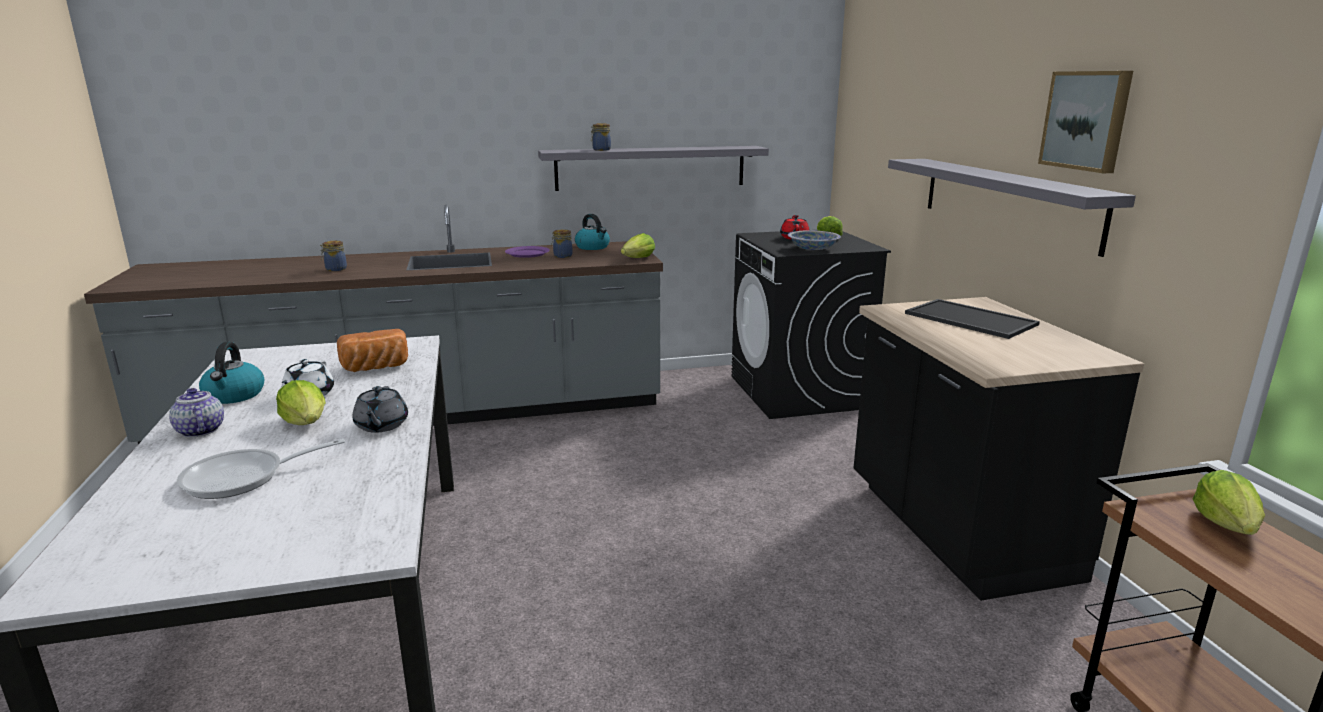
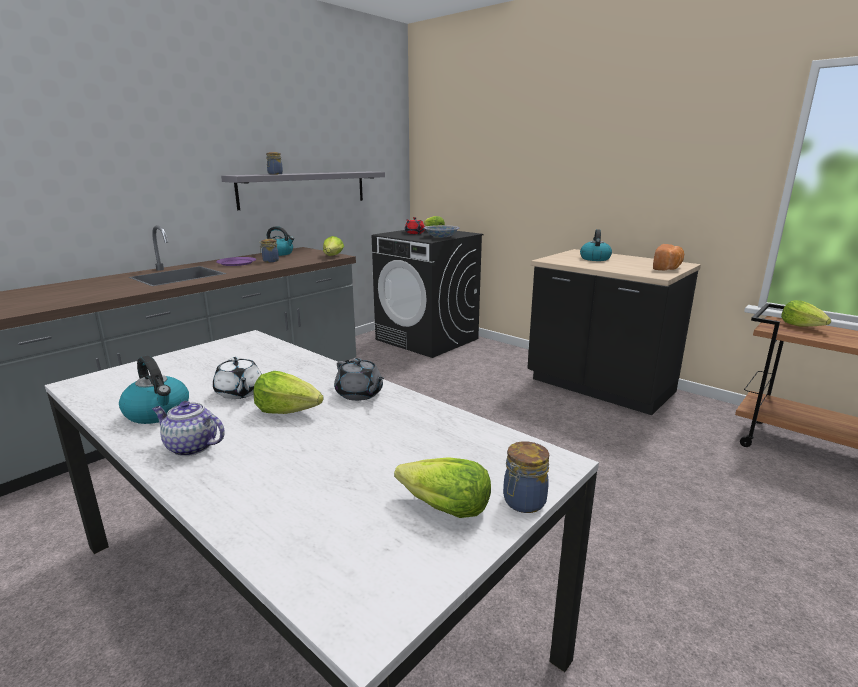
camera: 35 degrees left, 0 degrees up
(230, 545) = (444, 508): none -> lettuce
(243, 478) = (332, 463): frying pan -> none
(335, 269) = (70, 295): jar -> jar (523, 502)
(376, 368) = (256, 361): bread -> bread (668, 268)
(968, 319) = (594, 258): tray -> kettle
(1006, 201) = (582, 190): grey shelf -> none
(1087, 120) = (641, 136): picture -> none

